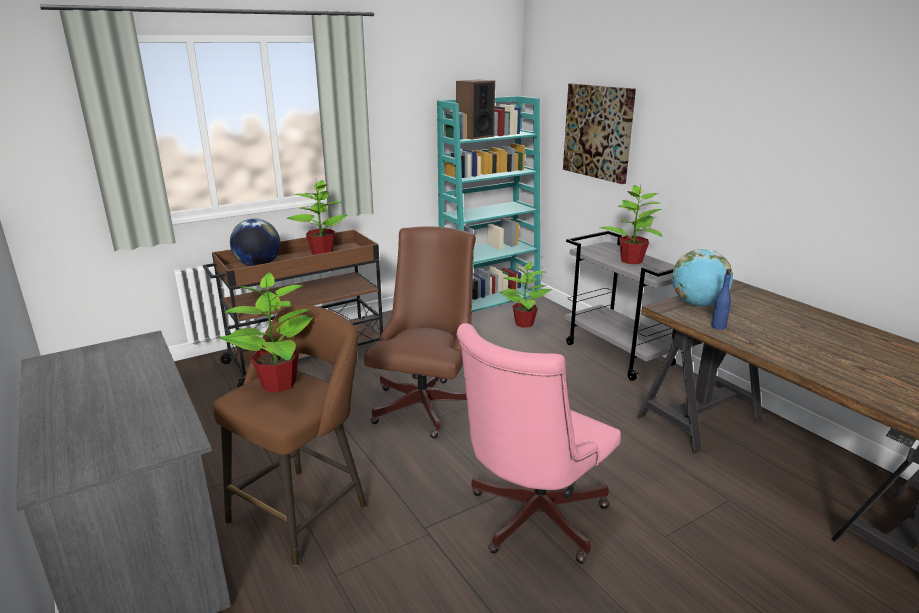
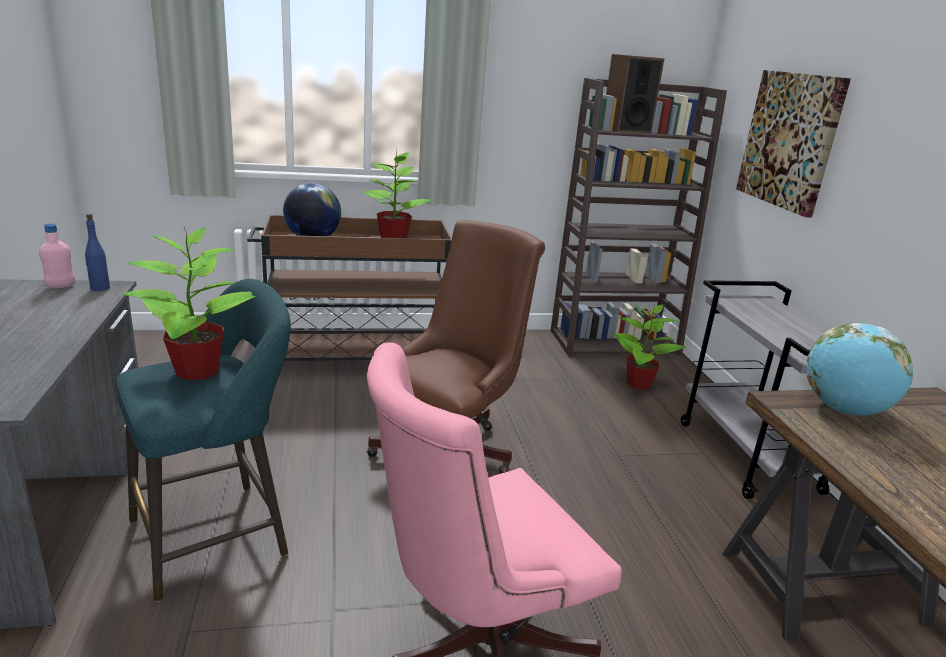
camera: 20 degrees right, 0 degrees up
(102, 349) = (60, 286): none -> pink bottle
(303, 510) = (218, 535): brown stool -> turquoise stool
(490, 297) = (615, 342): turquoise bookcase -> brown bookcase
(631, 261) = (786, 327): potted plant -> none
(718, 327) = (855, 453): blue bottle -> blue bottle (100, 288)

